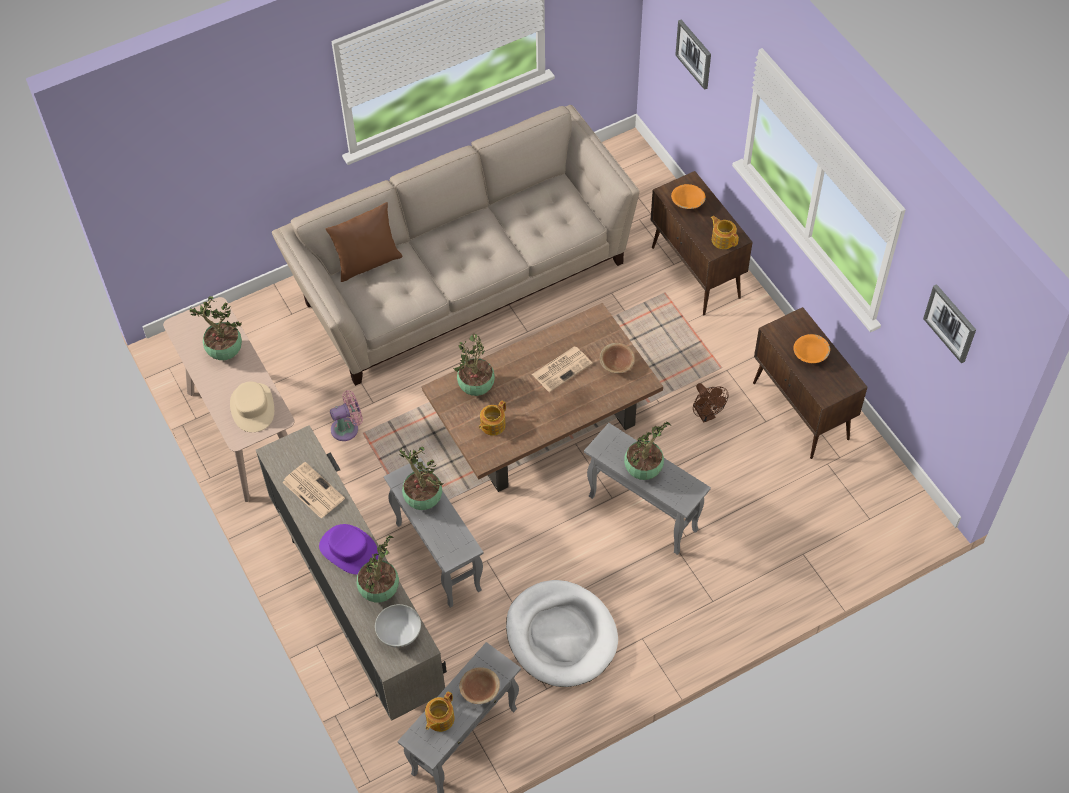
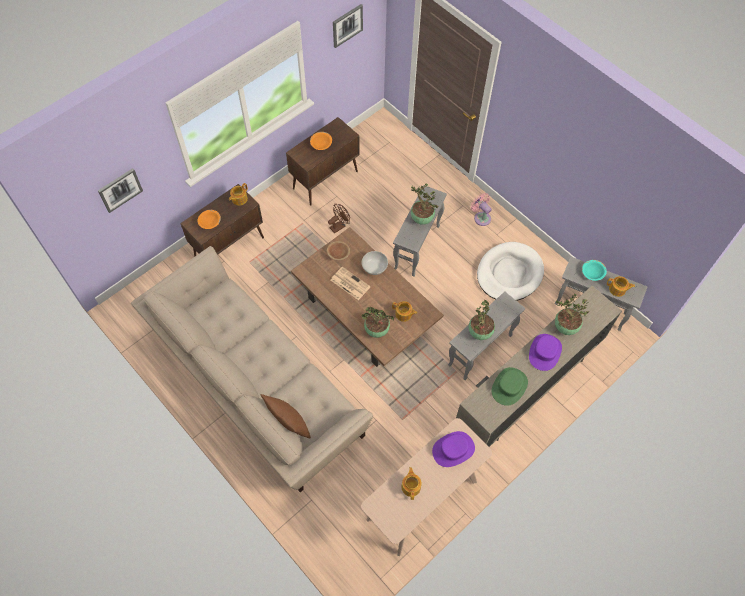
camera: 105 degrees left, 5 degrees up
(224, 352) = (411, 486): potted plant -> teapot
(252, 407) = (453, 450): beige hat -> purple hat
(312, 490) = (509, 386): newspaper -> green hat
(347, 428) = (401, 430): pink fan -> pink fan (481, 217)
(399, 633) = (589, 309): white bowl -> white bowl (374, 268)
(480, 690) = (592, 273): brown bowl -> turquoise bowl

